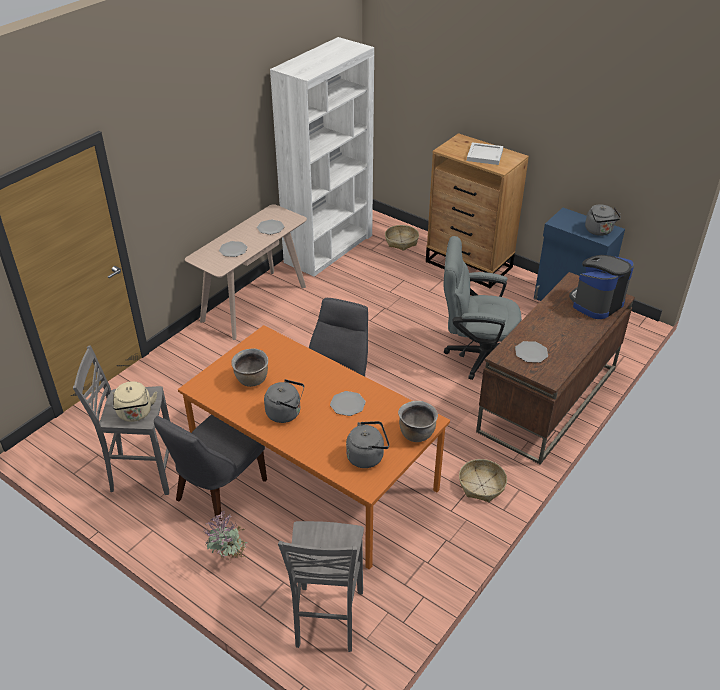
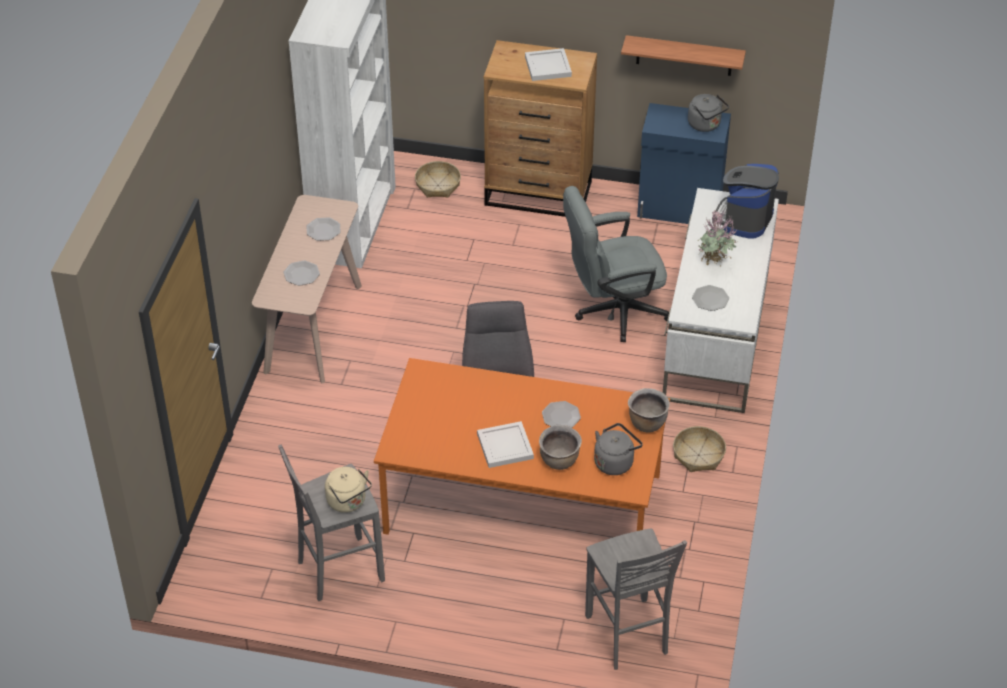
camera: 25 degrees left, 5 degrees up
(218, 492) = (435, 559): grey chair -> none
(229, 559) = (496, 618): potted plant -> potted plant (715, 264)
(252, 380) = (445, 424): brown cooking pot -> brown cooking pot (559, 461)
(286, 413) = (506, 447): grey kettle -> white tray
(547, 400) = (716, 339): brown desk -> white desk
(596, 170) = (684, 56): none -> shelf

